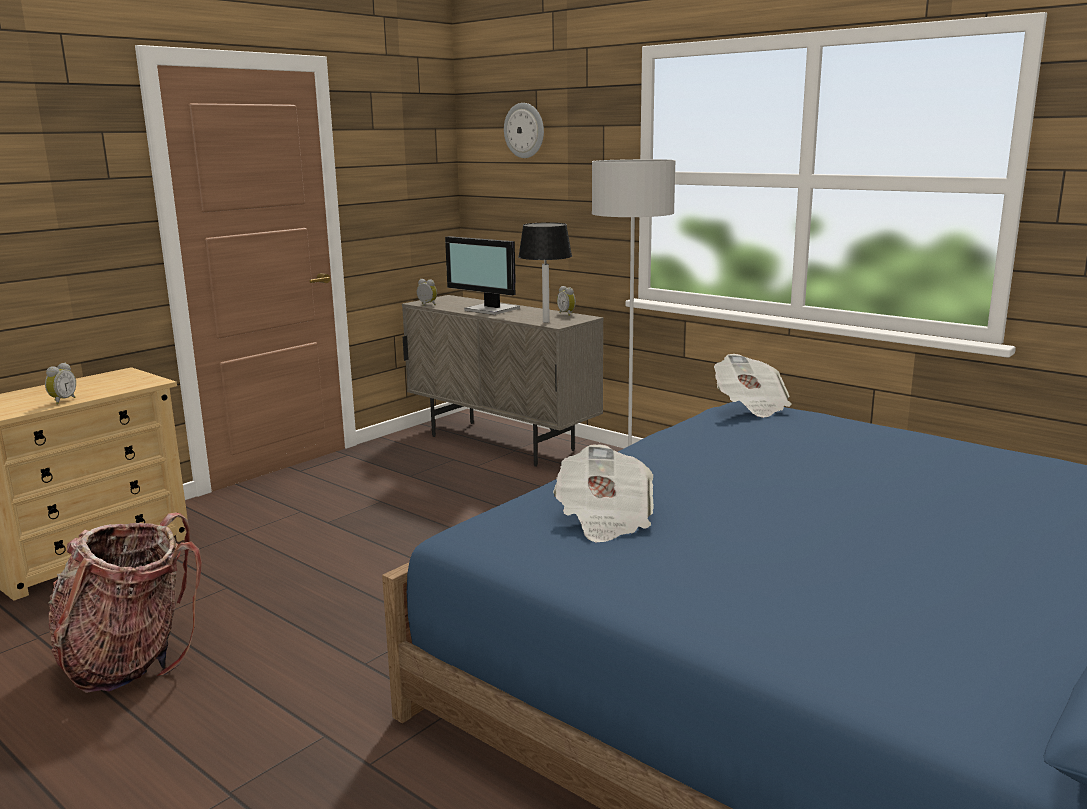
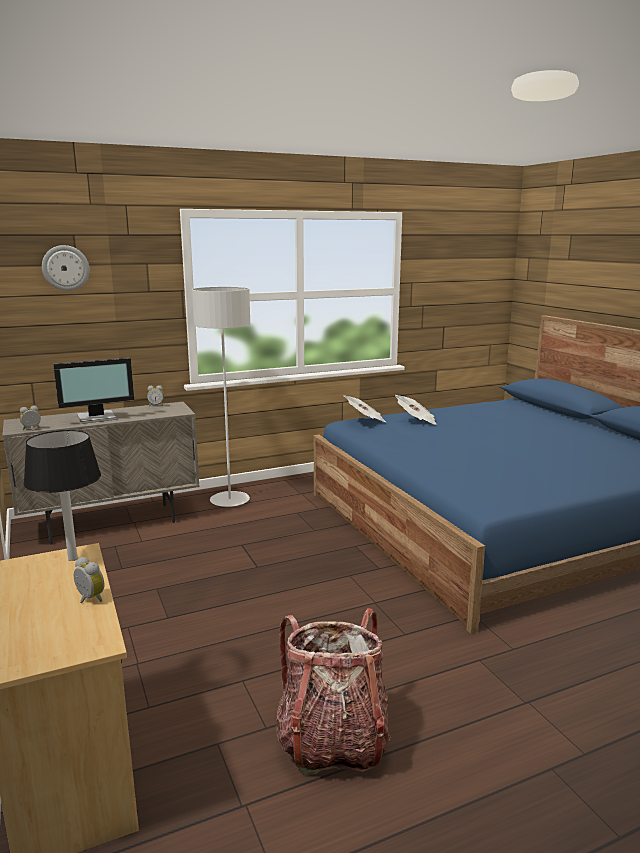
camera: 65 degrees left, 0 degrees up
(545, 322) = (169, 413): black table lamp -> black table lamp (72, 559)
(604, 519) = (490, 475): newspaper -> newspaper (416, 421)

